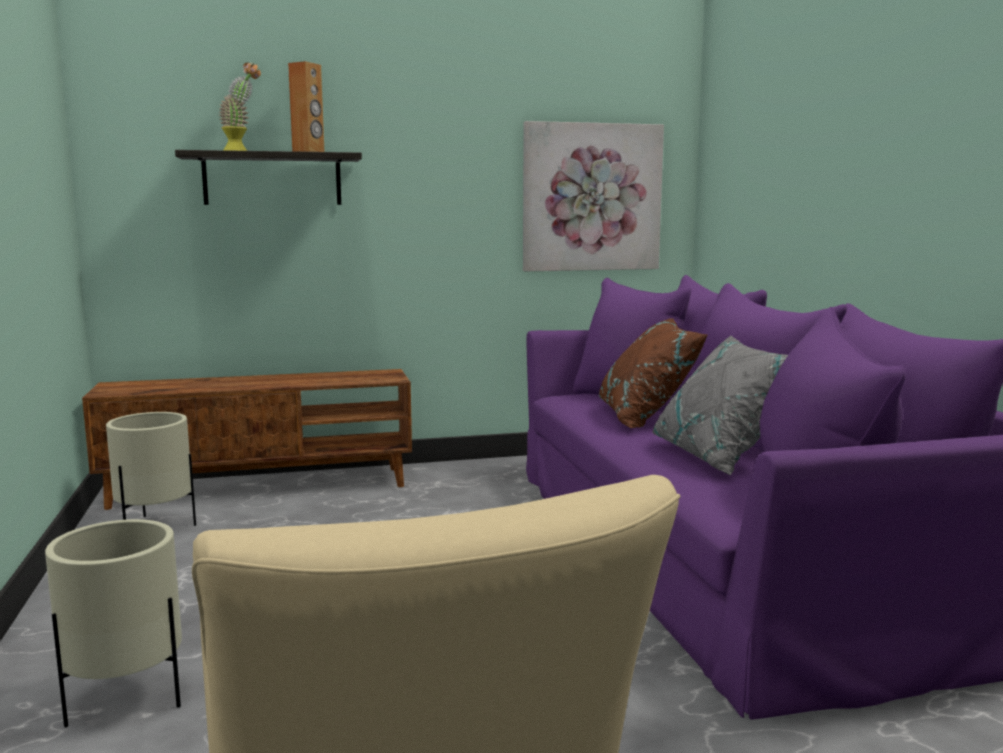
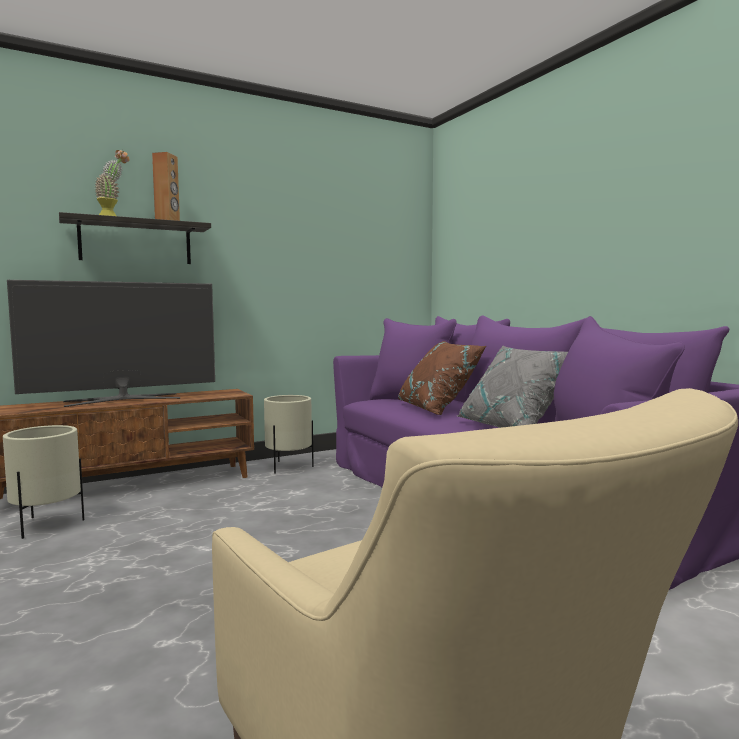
camera: 15 degrees left, 5 degrees down
(125, 700) = (79, 677): beige planter -> beige planter (288, 467)
(254, 380) = (123, 400): none -> television
(592, 197) = (367, 265): picture -> none

